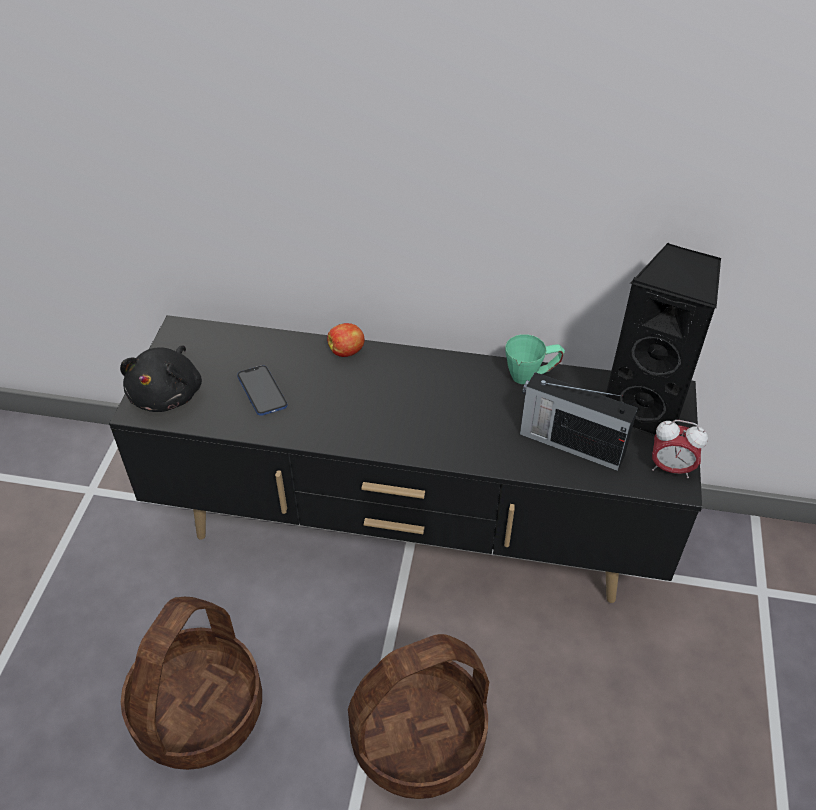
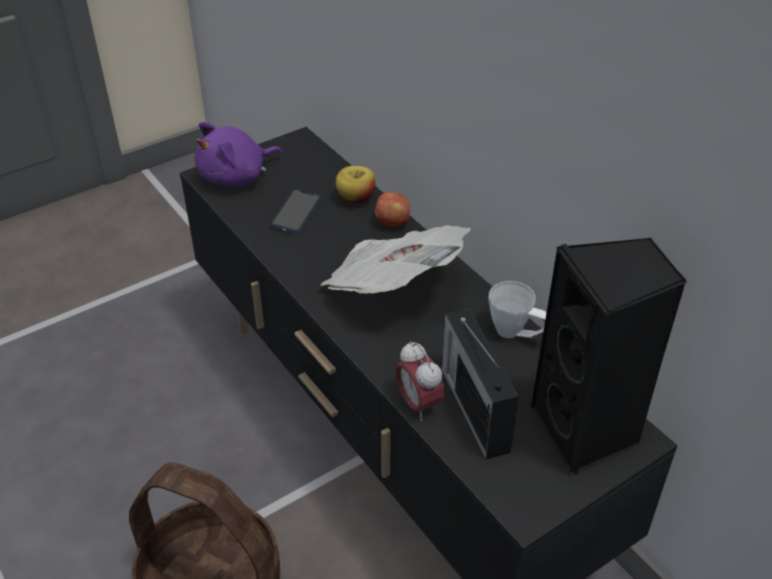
camera: 45 degrees right, 5 degrees down
(168, 394) = (236, 176): black plush toy -> purple plush toy
(198, 710) = (109, 441): basket -> none
(292, 350) = (356, 198): none -> apple
(411, 399) = (393, 286): none -> newspaper
(531, 376) = (517, 335): green mug -> white mug
(670, 468) = (539, 495): alarm clock -> alarm clock (418, 404)

